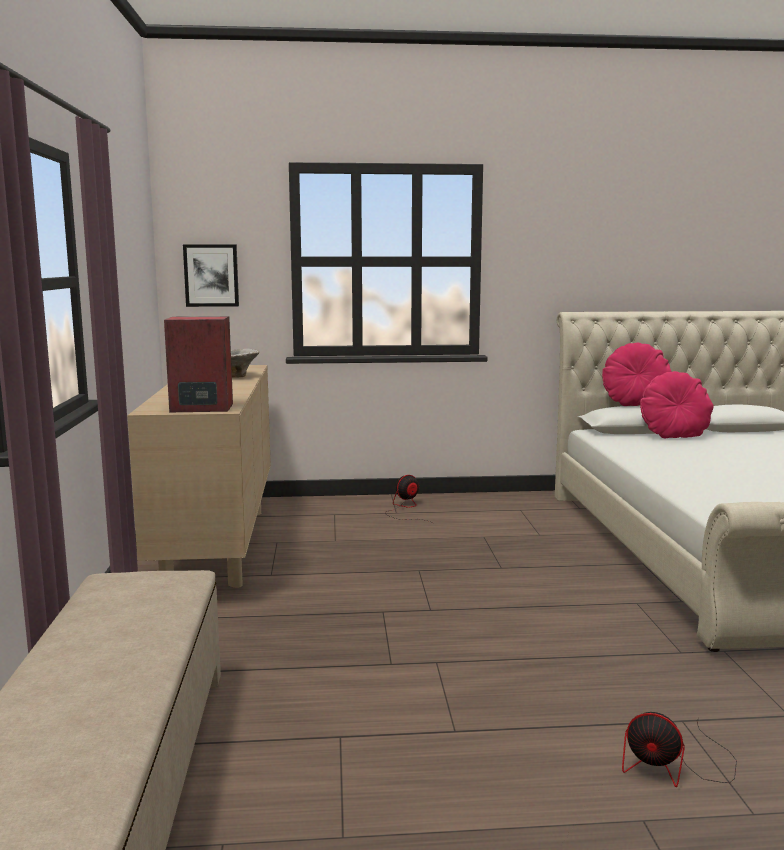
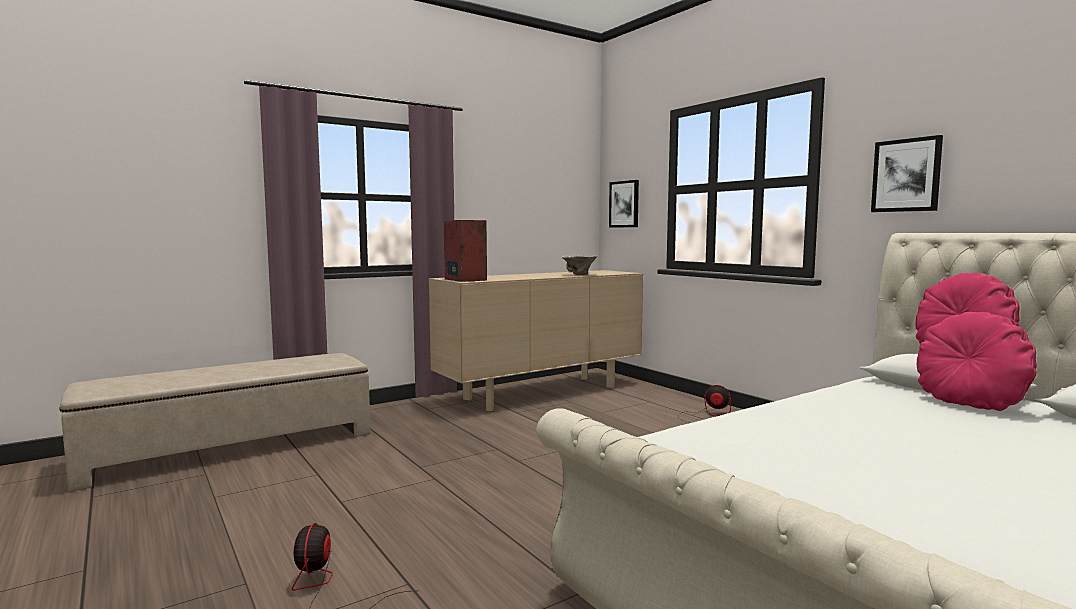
camera: 60 degrees right, 5 degrees down
(558, 263) = (906, 175): none -> picture

